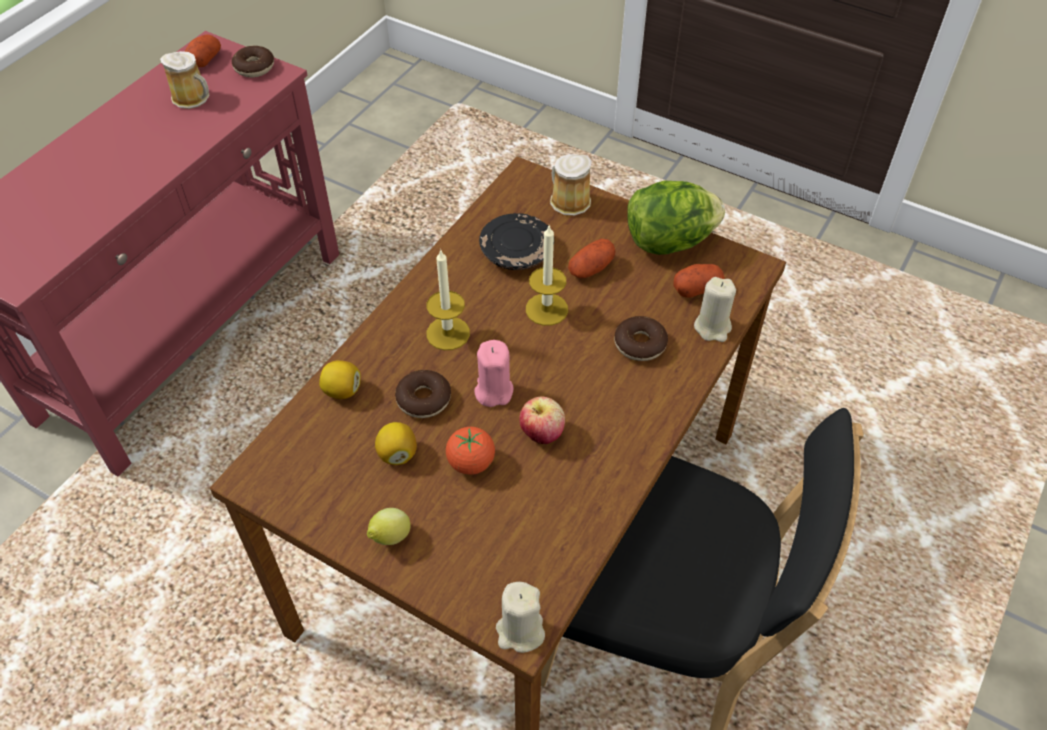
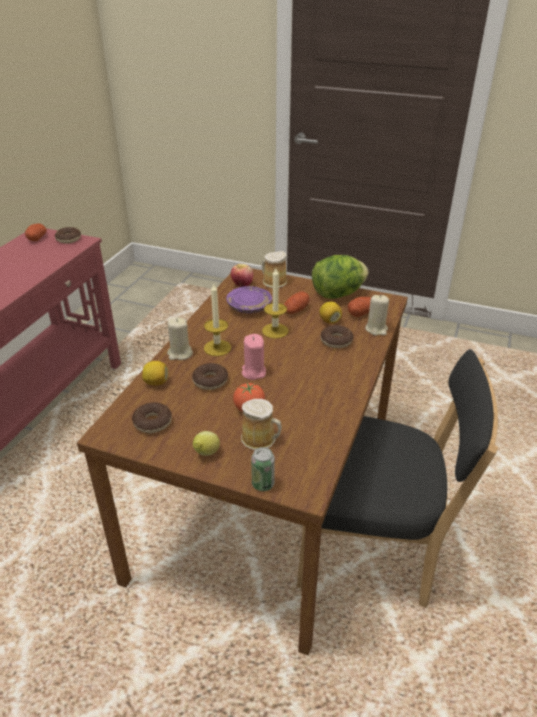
camera: 10 degrees left, 15 degrees down
(193, 98) = (32, 255): mug -> mug (261, 439)
(323, 467) = (152, 422): none -> donut
(397, 454) = (200, 410): lemon -> lemon (329, 321)
(460, 606) = (263, 484): none -> can
(517, 252) = (249, 306): black plate -> purple plate
(520, 631) = (306, 492): beige candle -> beige candle (180, 354)
(542, 434) = (290, 389): apple -> apple (242, 285)

